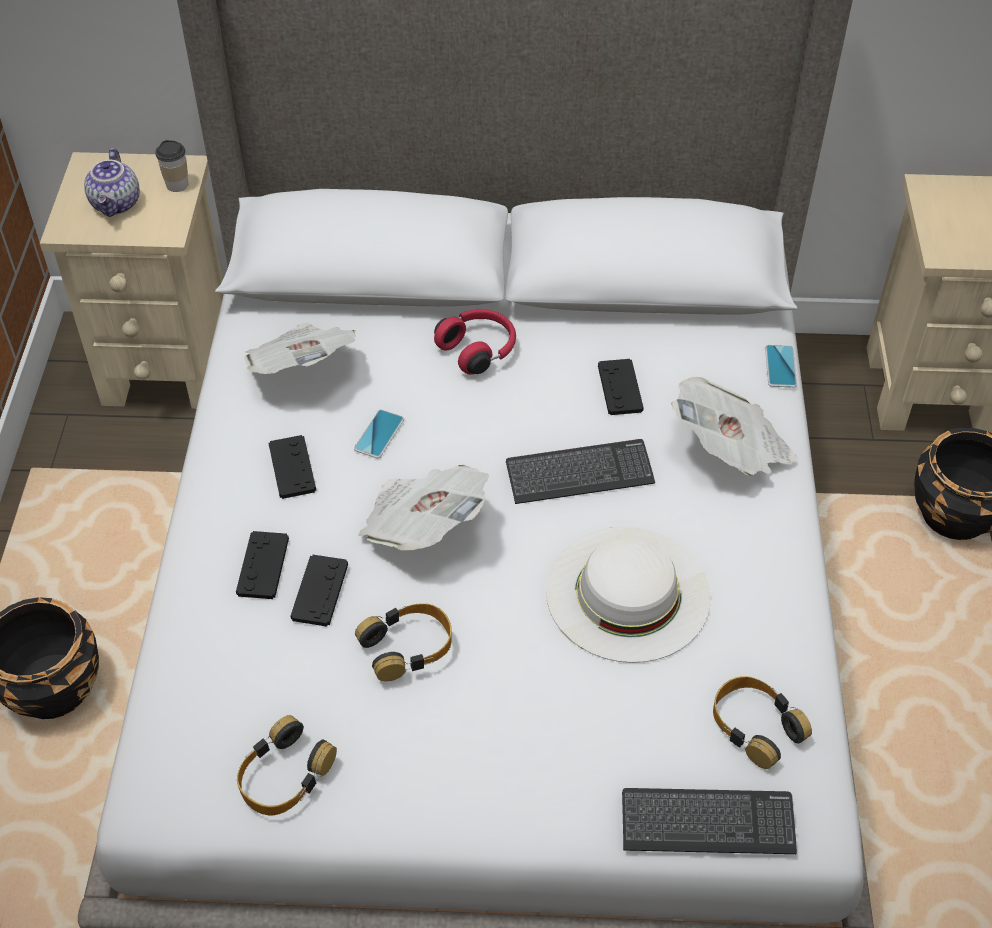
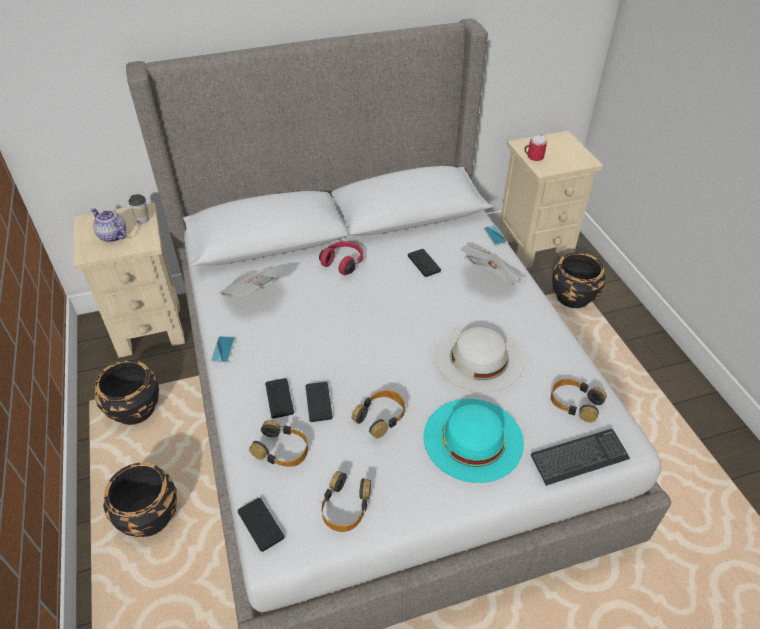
camera: 20 degrees left, 5 degrees down
(95, 504) = (135, 409): none -> black planter
(117, 204) = (112, 236): teapot -> teapot turned 150 degrees clockwise
(228, 652) = (282, 449): none -> headphones
(292, 468) = (272, 344): black game controller -> black game controller (260, 524)
(379, 434) = (311, 315): phone -> phone (223, 350)
(423, 526) = (358, 354): newspaper -> none
(542, 732) = (473, 439): none -> turquoise hat
(579, 474) = (425, 308): keyboard -> none
(937, 220) = (532, 156): none -> mug

